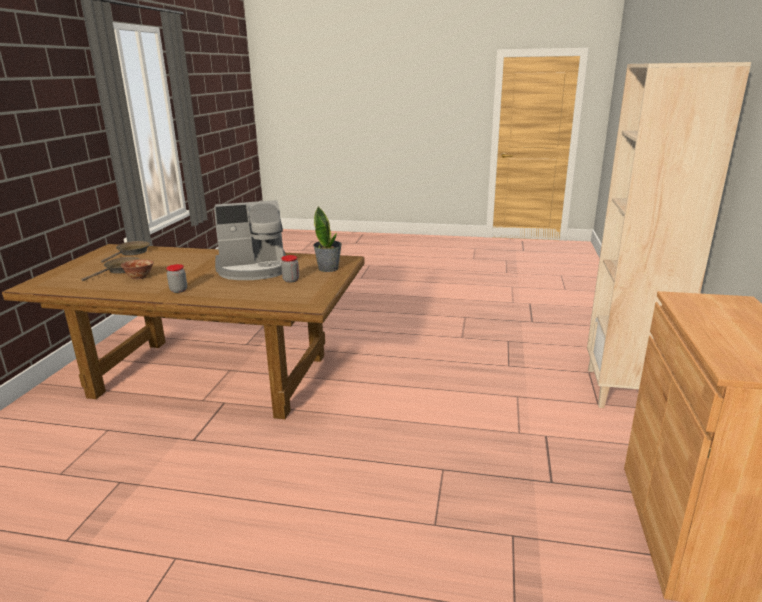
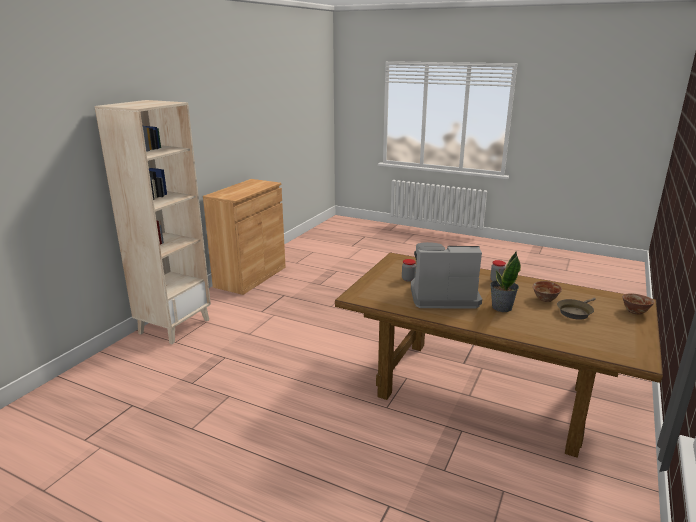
camera: 165 degrees left, 0 degrees up
(54, 276) = (635, 311): none -> bowl
(132, 253) = (598, 343): brown frying pan -> none
(328, 268) = (374, 287): potted plant -> potted plant (501, 307)

